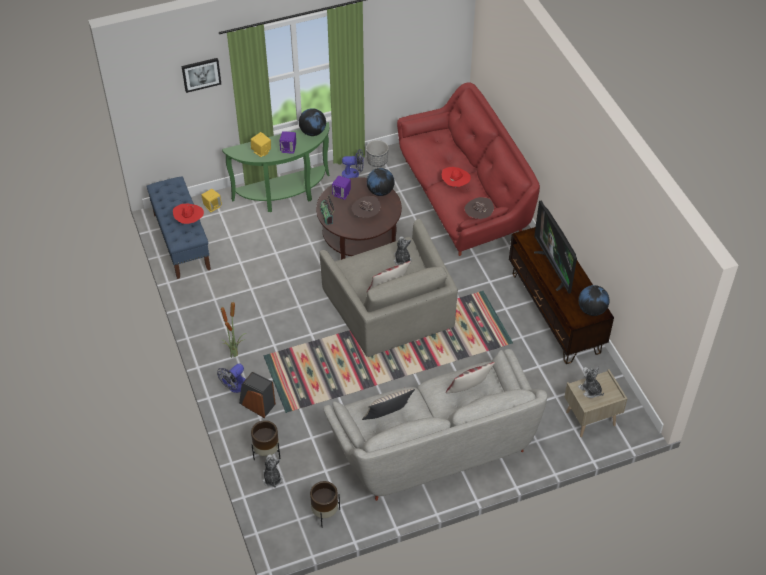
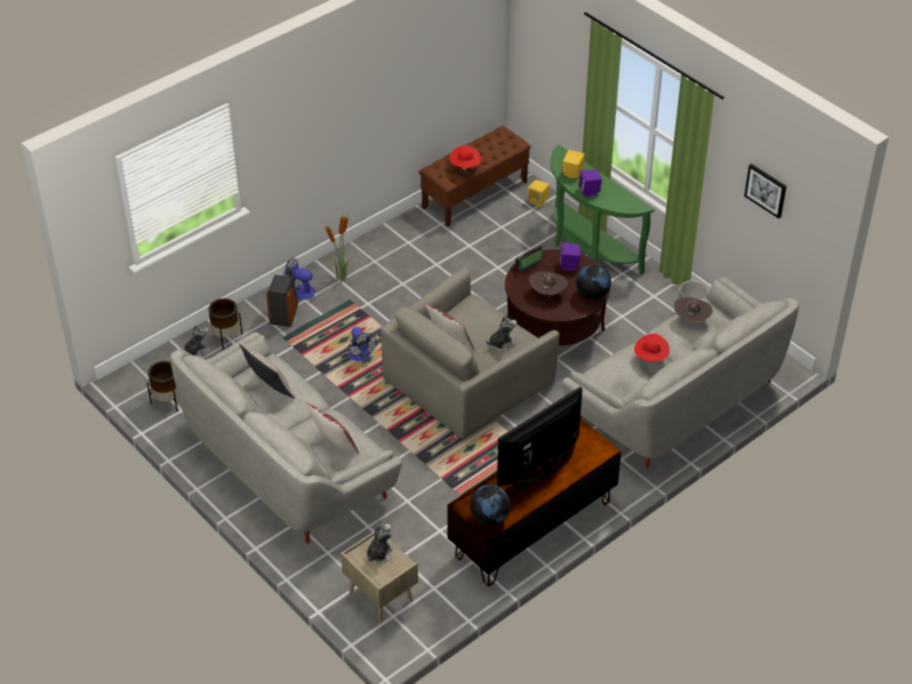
camera: 70 degrees right, 5 degrees down
(181, 241) = (475, 195): blue bench -> brown bench
(201, 74) = (573, 50): picture -> picture (766, 190)
(313, 132) = (628, 202): globe -> none
(353, 174) = (657, 294): fan -> fan (361, 356)
(462, 199) = (675, 398): red sofa -> grey sofa
(478, 216) = (593, 382): brown hat -> brown hat (691, 319)

